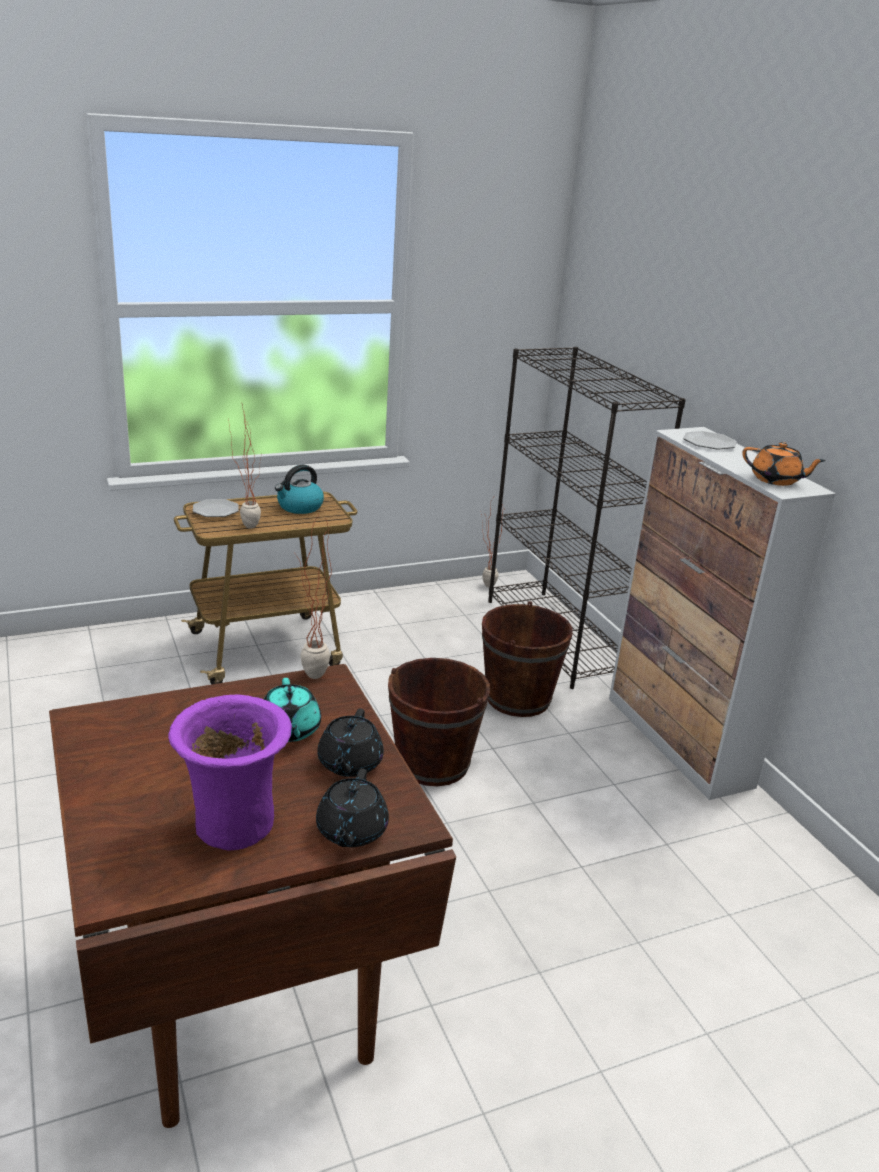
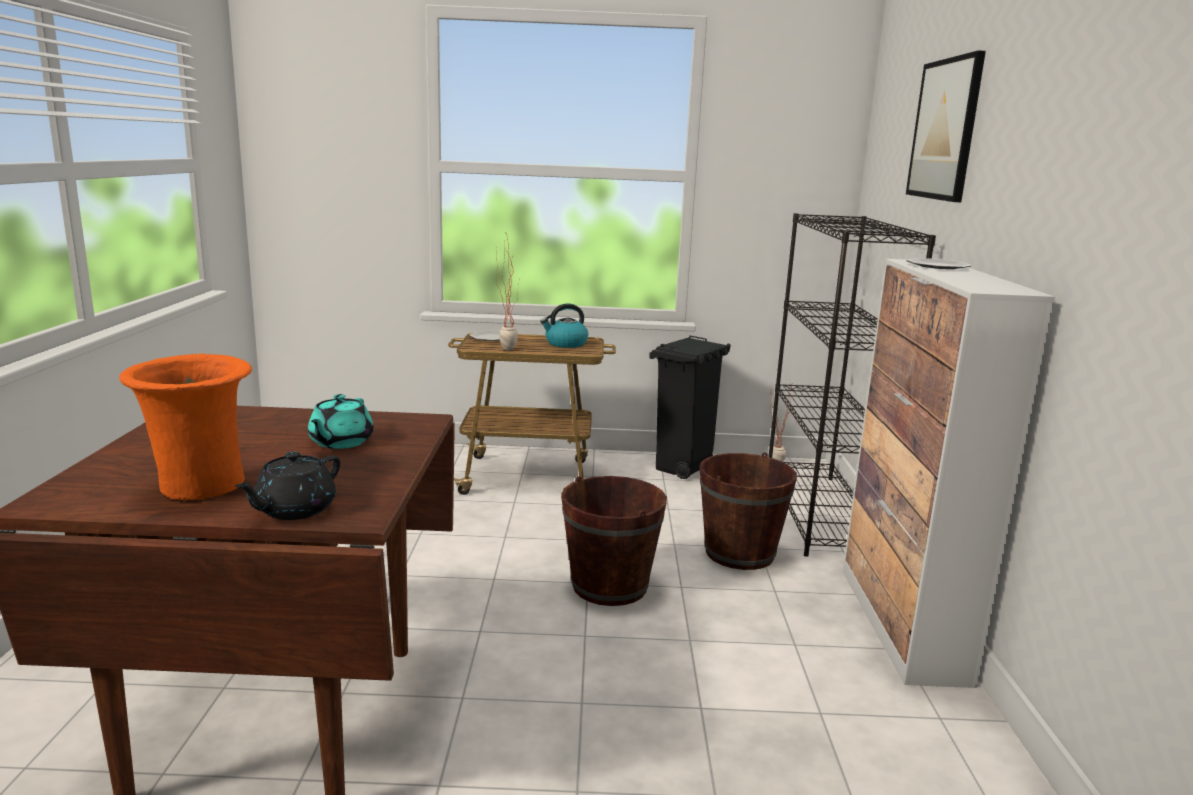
camera: 25 degrees right, 10 degrees down
(235, 829) = (200, 488): purple vase -> orange vase
(312, 680) = (406, 419): potted plant -> none
(349, 764) = (360, 470): black teapot -> none
(408, 608) = (682, 469): none -> black trash can
(686, 295) = (945, 129): none -> picture
(776, 480) = (984, 285): orange teapot -> none

